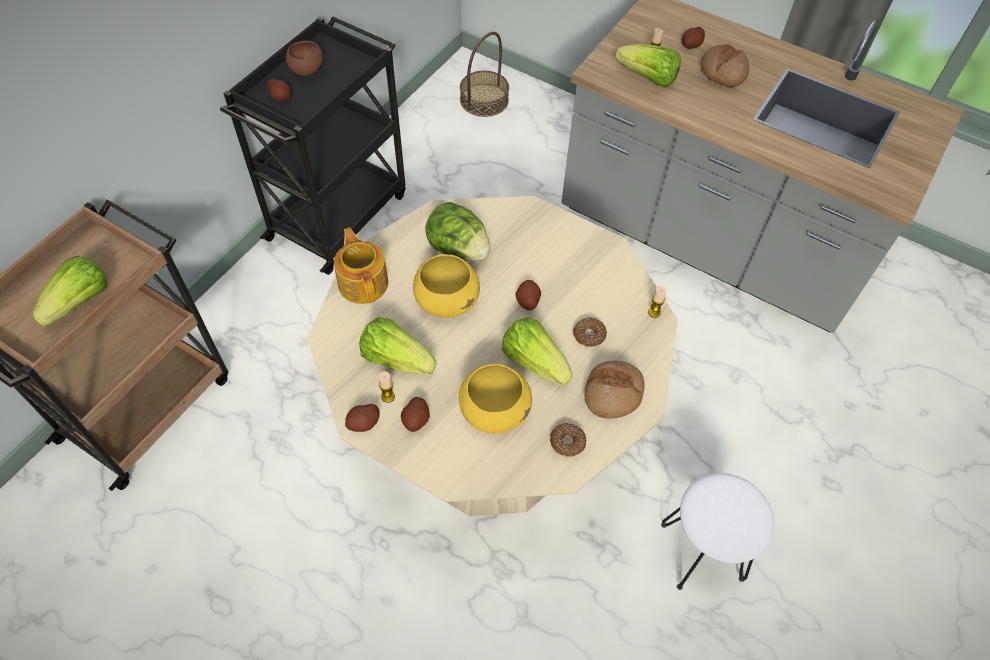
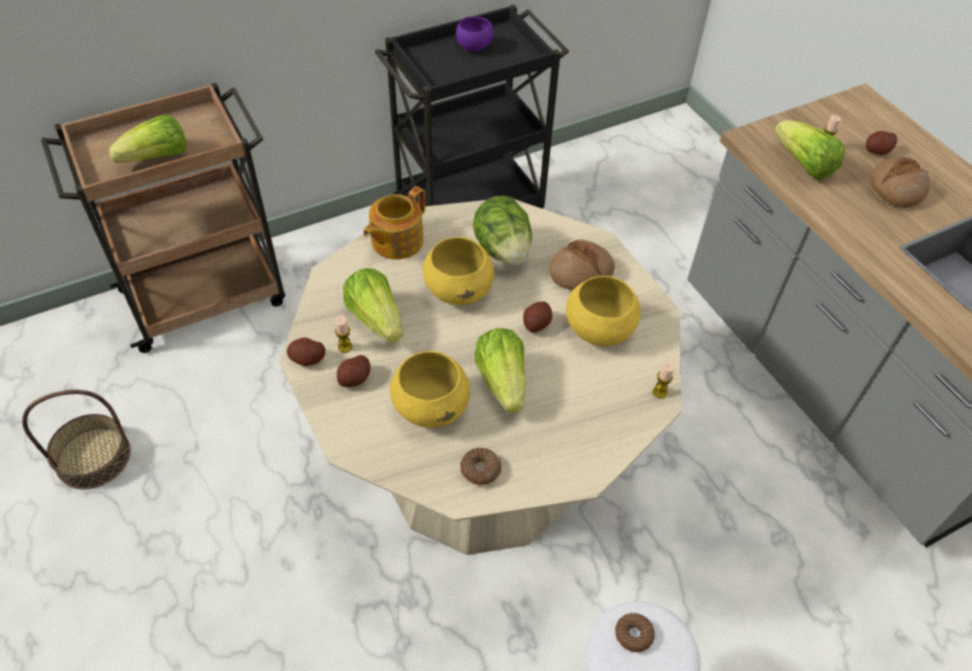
camera: 30 degrees right, 5 degrees down
(281, 97) = (435, 60): potato -> none
(307, 70) = (474, 47): brown bowl -> purple bowl
(363, 282) = (395, 241): teapot -> teapot turned 150 degrees counterclockwise
(484, 100) = (676, 159): basket -> basket (93, 457)
(578, 283) = (598, 330): none -> yellow bowl
(589, 335) = (575, 382): donut -> donut (633, 634)
(613, 393) = (560, 448): bread -> bread (581, 273)

